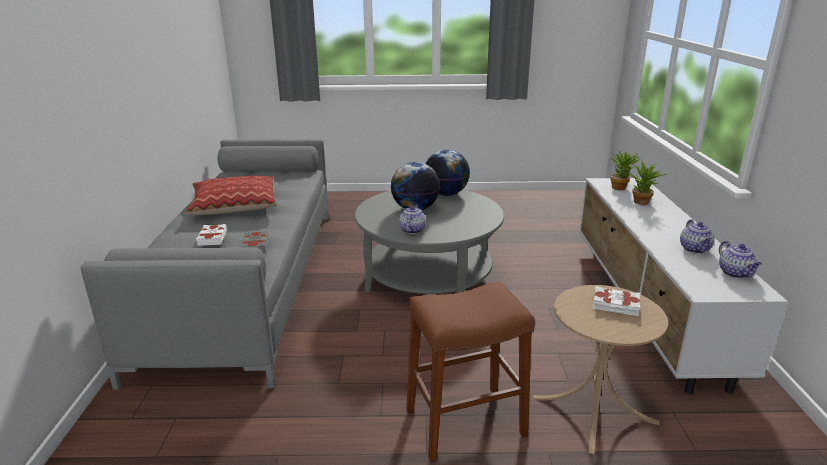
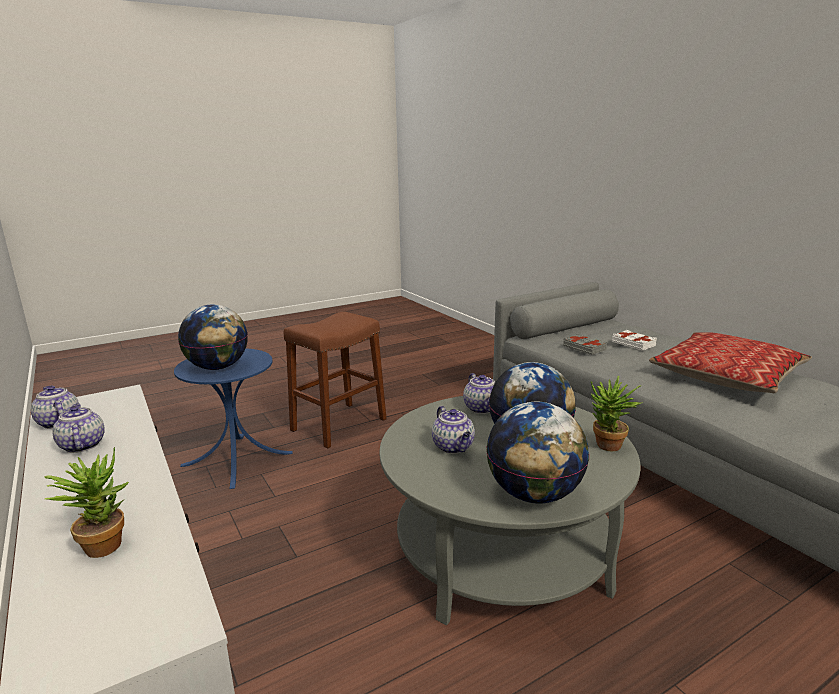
camera: 150 degrees right, 5 degrees down
(457, 216) = (454, 447): none -> teapot
(594, 410) = (237, 459): beige side table -> blue side table
(615, 305) = (217, 367): white book -> globe
(620, 187) = (128, 607): potted plant -> potted plant (607, 448)

